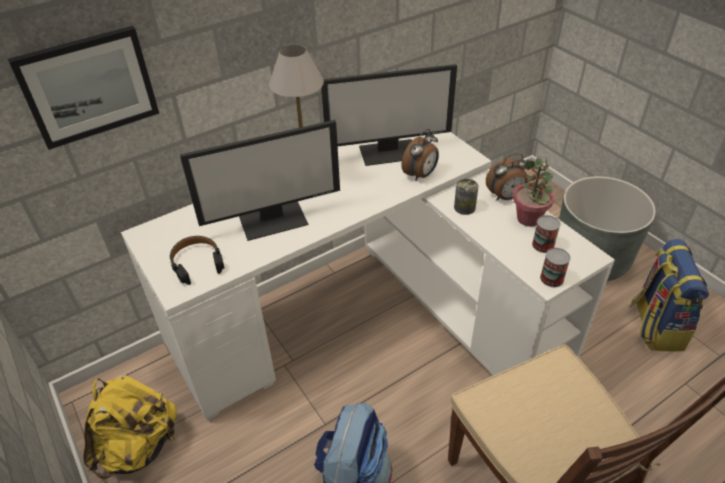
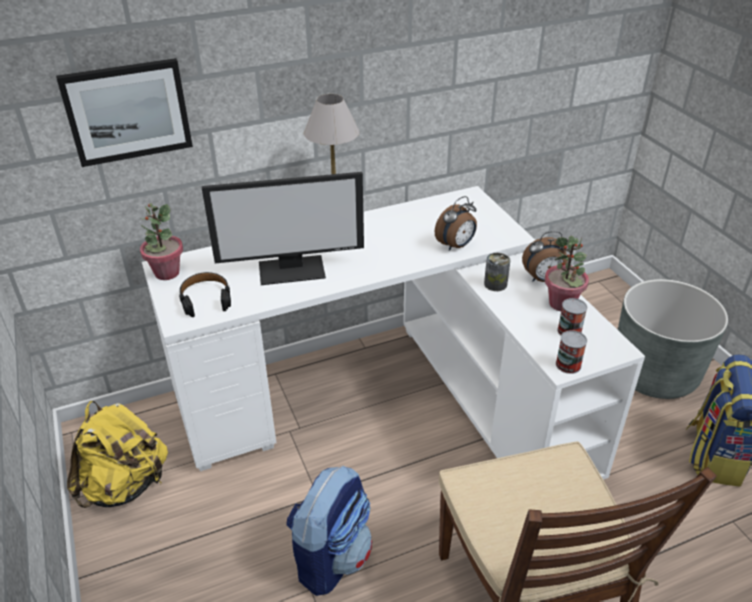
camera: 10 degrees right, 5 degrees down
(150, 240) = (166, 273): none -> potted plant
(389, 151) = (430, 219): monitor -> none

